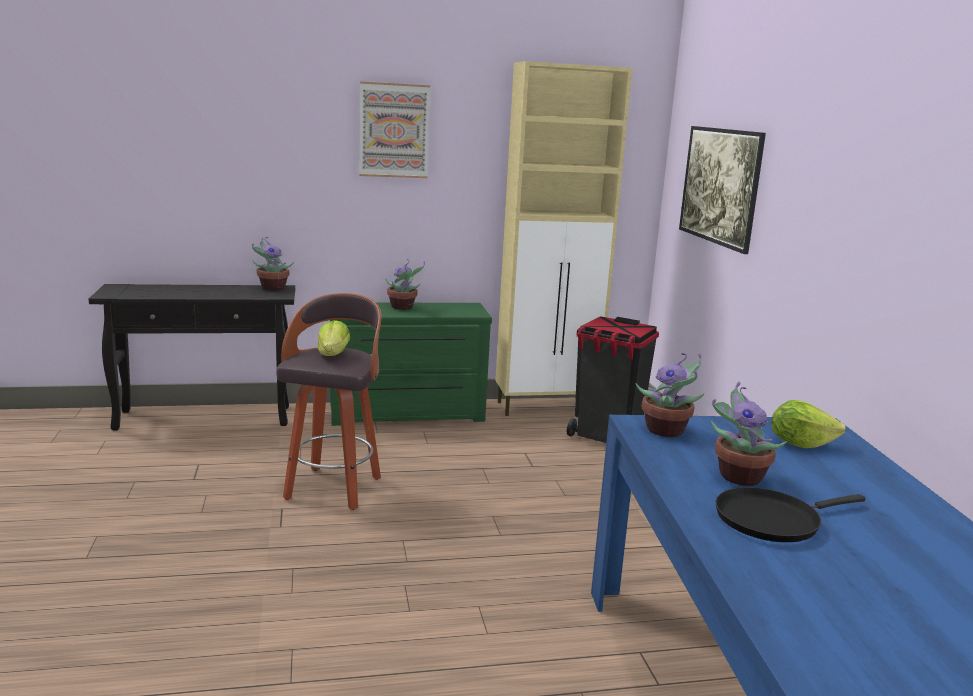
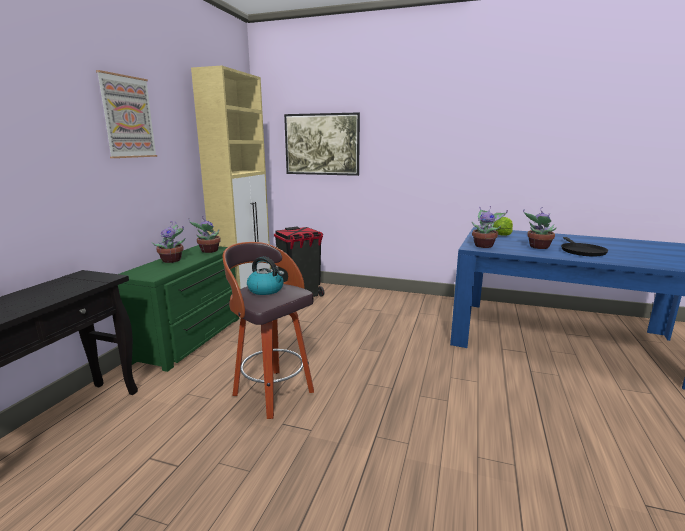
camera: 60 degrees left, 0 degrees up
(271, 288) = (73, 277): potted plant -> potted plant (208, 251)
(333, 354) = (266, 290): lettuce -> kettle

